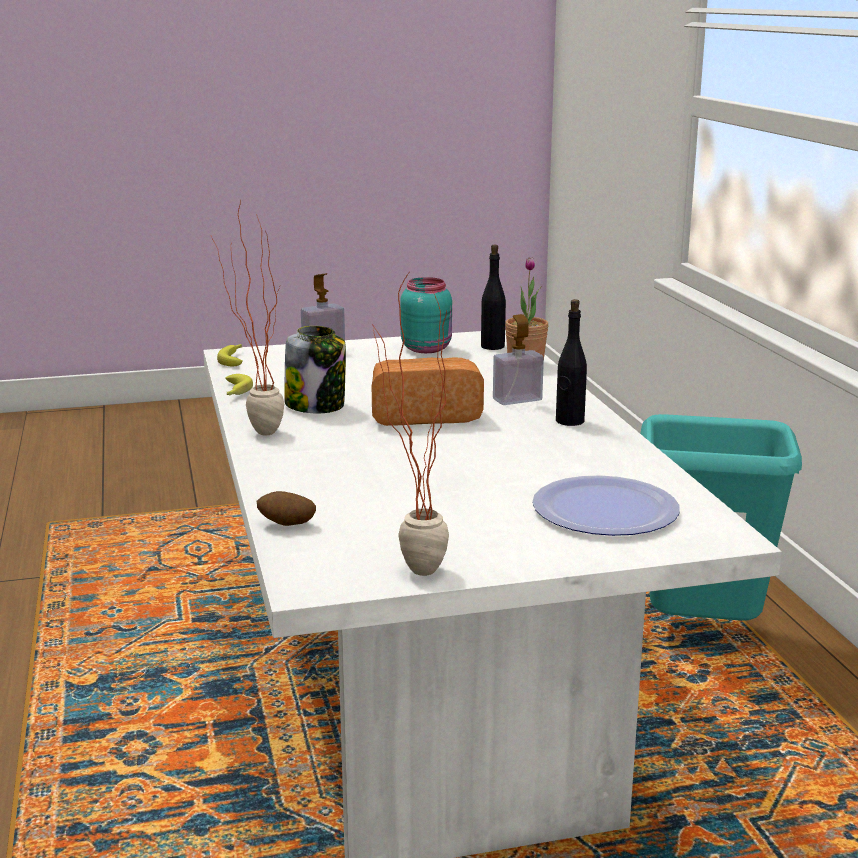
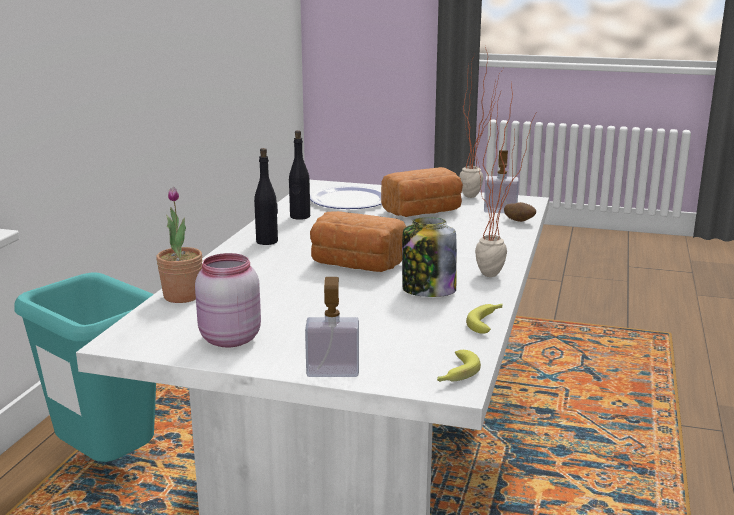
camera: 150 degrees left, 0 degrees up
(427, 348) = (228, 339): turquoise jar -> pink jar
(454, 511) = (424, 212): none -> bread
(492, 346) = (162, 325): black bottle -> black bottle (300, 216)
(517, 400) = (266, 263): soap dispenser -> soap dispenser (500, 211)

